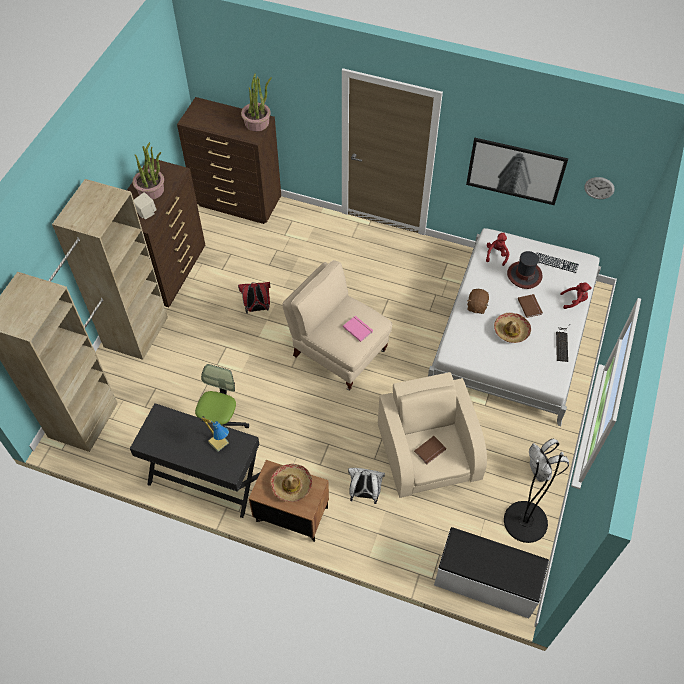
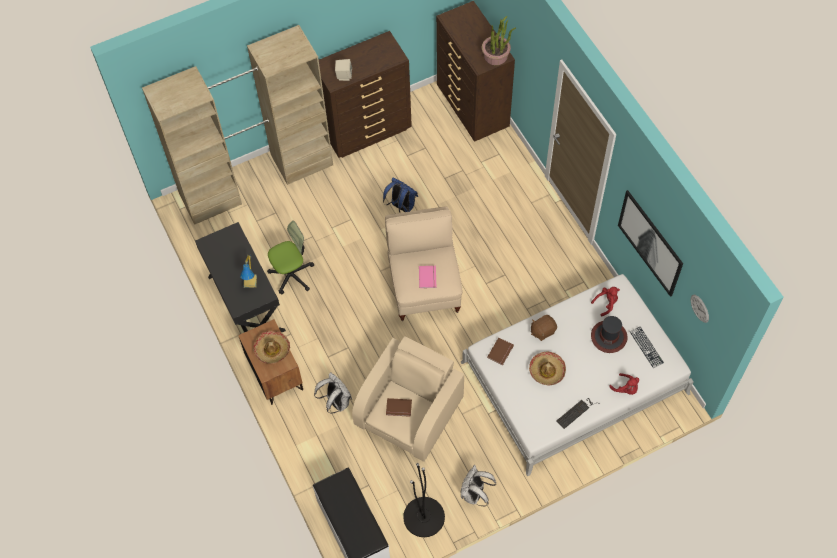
camera: 45 degrees right, 5 degrees up
(151, 190) = (365, 59): potted plant -> none
(257, 308) = (401, 206): red backpack -> blue backpack
(530, 306) = (584, 364): brown book -> brown book (501, 352)

